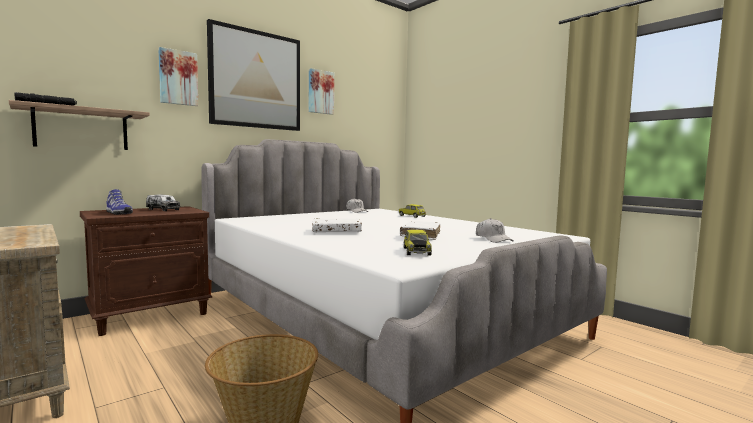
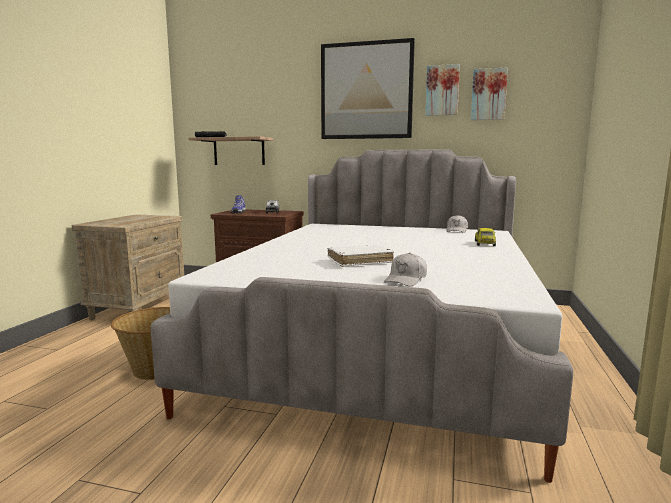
camera: 55 degrees right, 5 degrees up
(178, 78) = (299, 102): picture -> picture (488, 94)
(337, 231) = (323, 245): white book -> none
(416, 251) = (274, 271): toy car -> none

